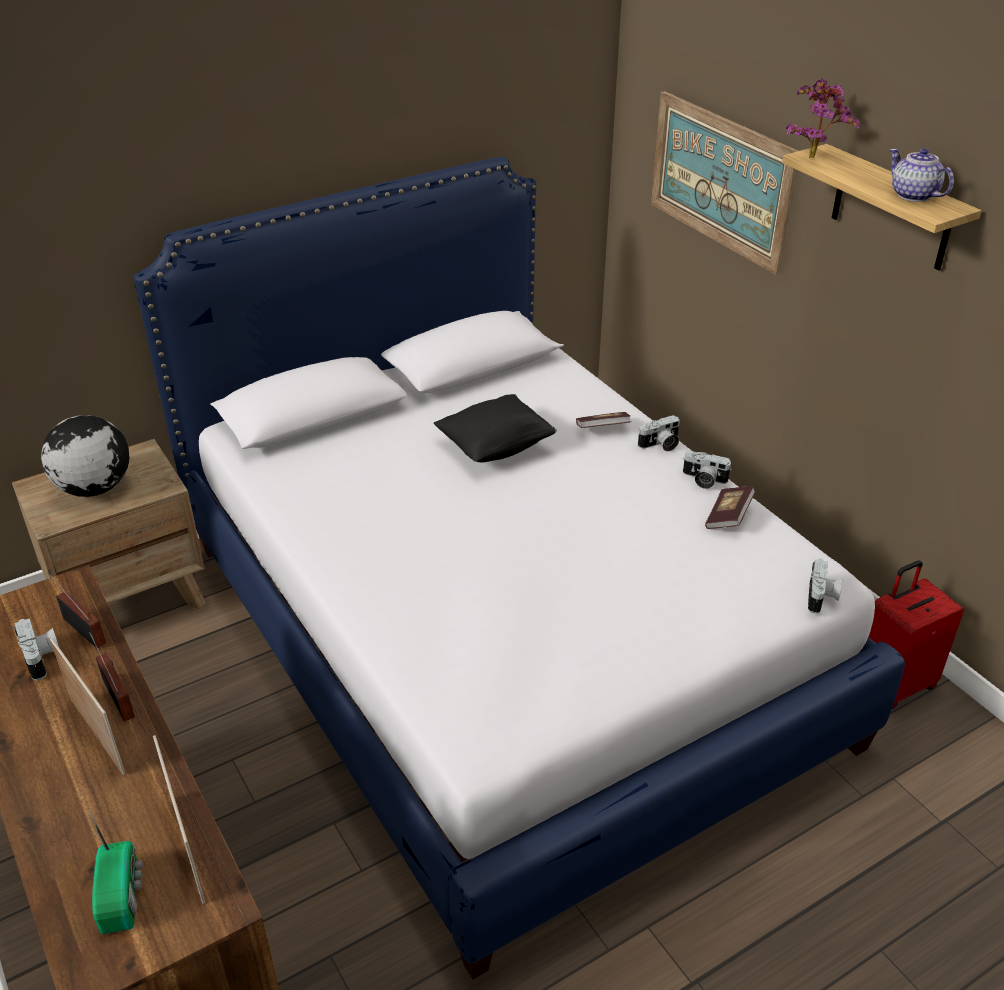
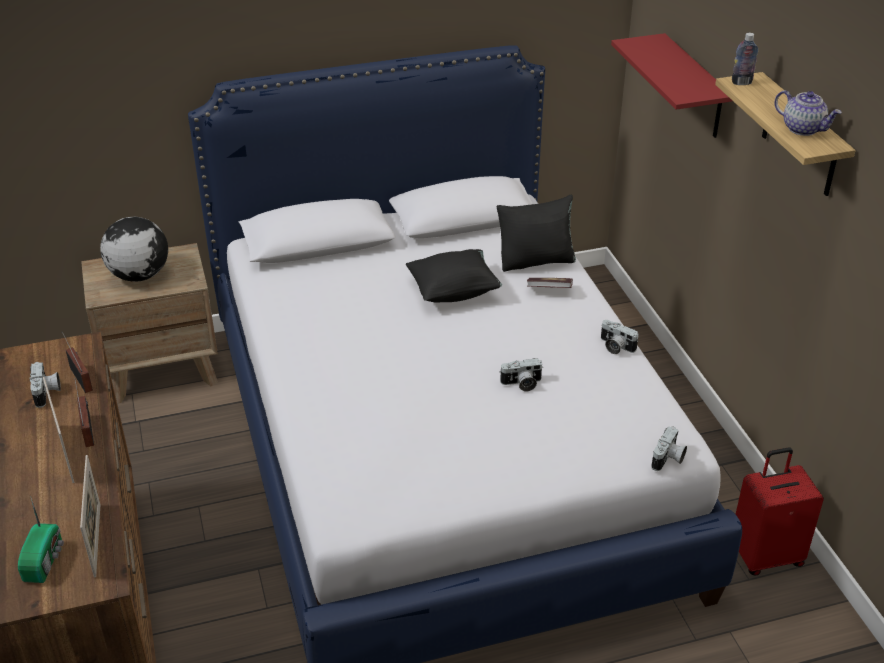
camera: 15 degrees right, 0 degrees up
(573, 399) = (536, 261): none -> black pillow
(660, 445) = (592, 311): camera -> camera (521, 384)
(720, 179) = (694, 88): picture -> red shelf
(728, 517) = (621, 380): book -> none
(813, 156) = (741, 82): potted plant -> bottle
(912, 195) = (803, 129): teapot -> teapot turned 150 degrees clockwise

